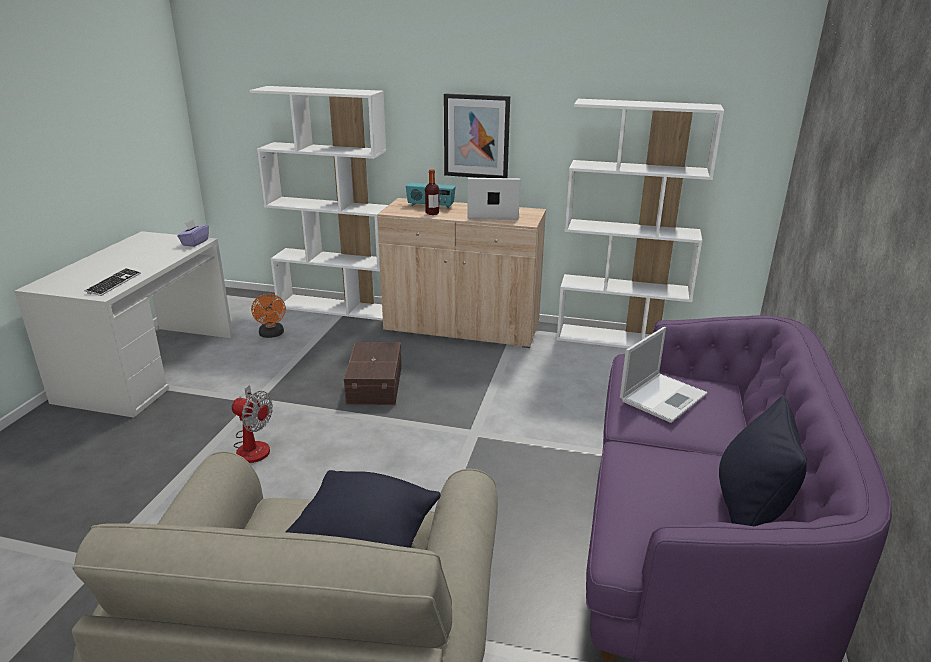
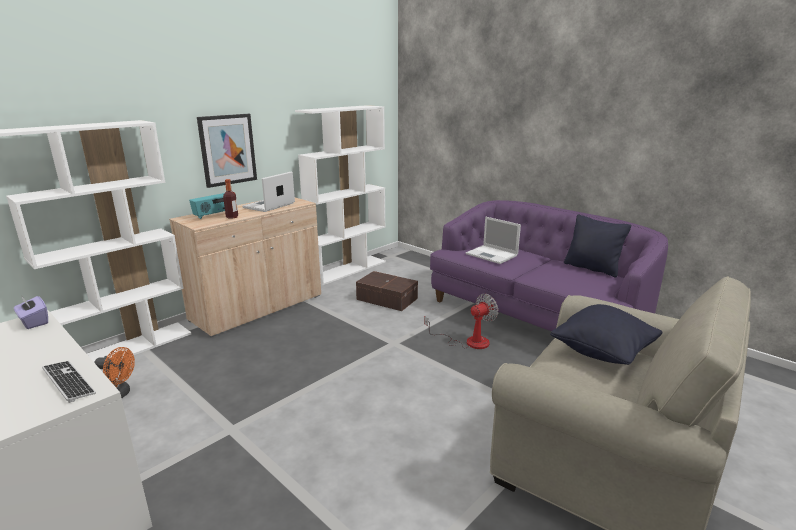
camera: 60 degrees left, 5 degrees down
(253, 445) = (305, 445): fan -> fan (468, 342)
(376, 384) = (287, 362): brown storage box -> brown storage box (387, 298)
(663, 397) = (492, 255): laptop -> laptop turned 150 degrees clockwise

